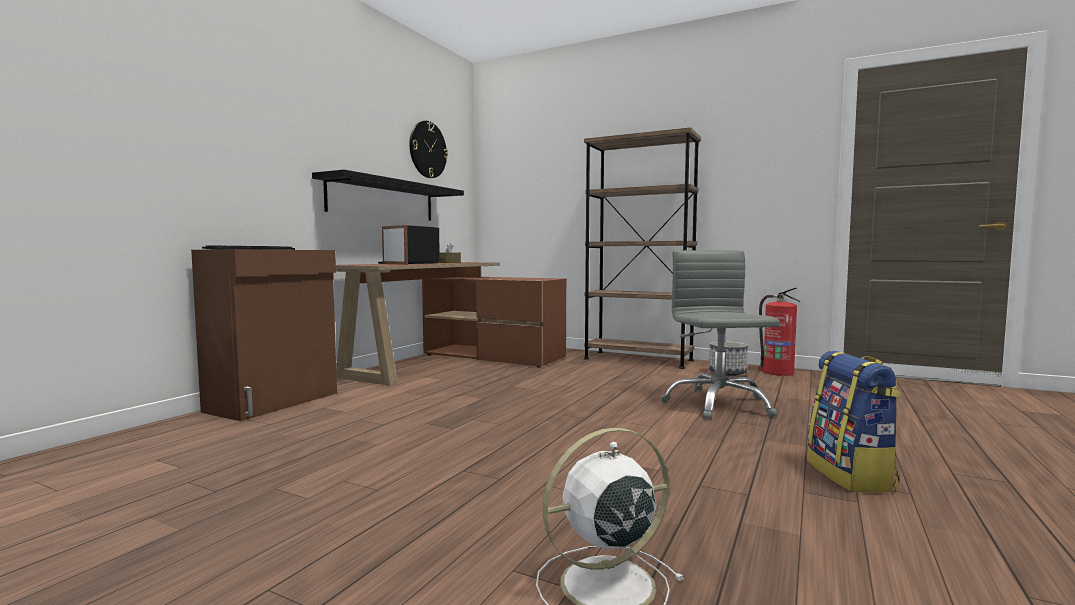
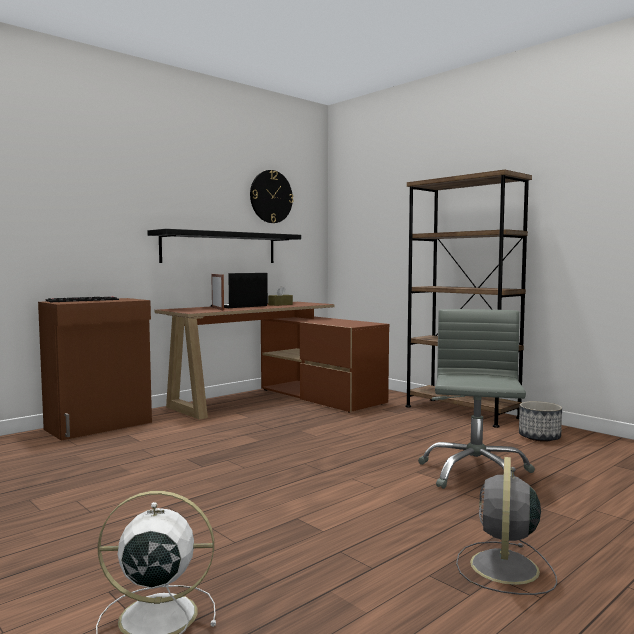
camera: 20 degrees right, 0 degrees up
(777, 372) = (601, 442): fire extinguisher -> none
(851, 475) = (504, 568): backpack -> grey fan

